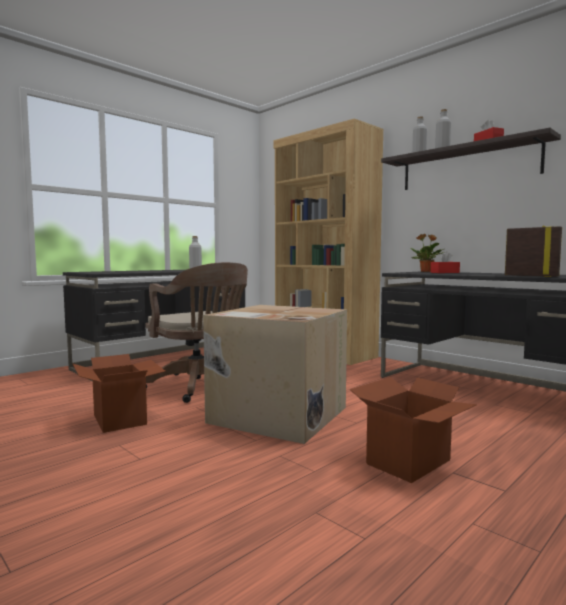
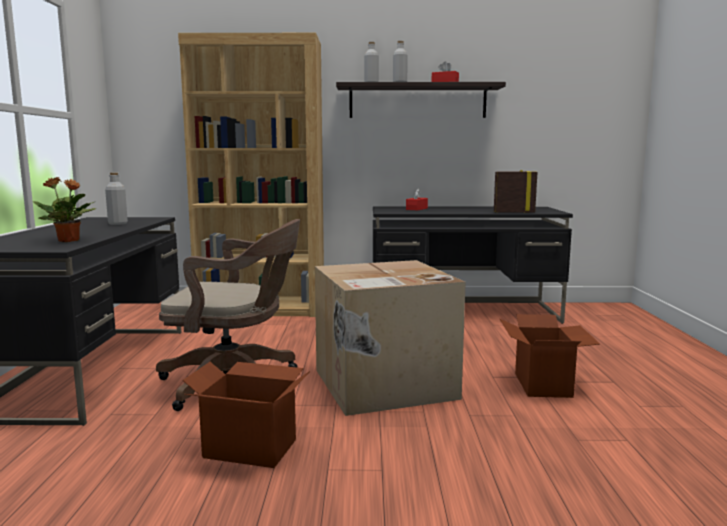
camera: 45 degrees left, 5 degrees up
(426, 271) = (389, 207): potted plant -> potted plant (69, 241)

